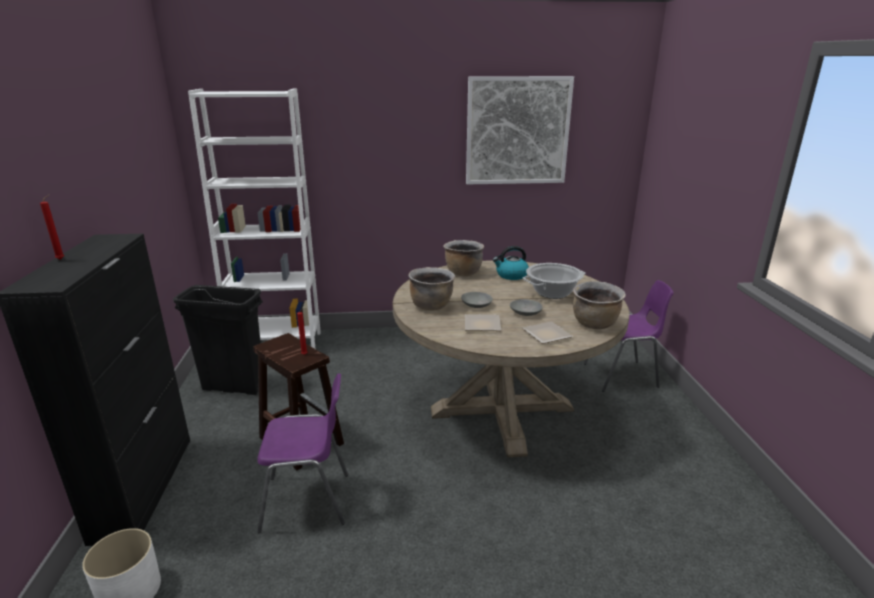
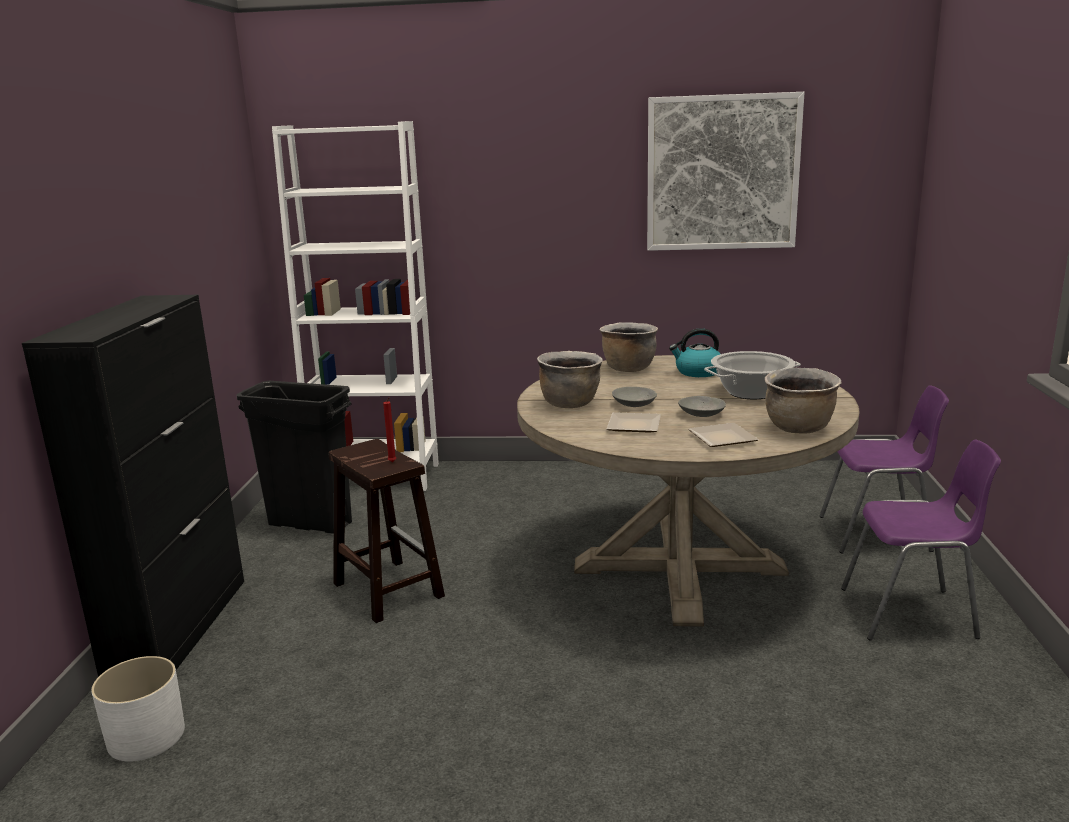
camera: 10 degrees right, 5 degrees down
(62, 259) = (99, 315): red candle -> none
(308, 501) = (384, 659): purple chair -> purple chair (911, 614)

